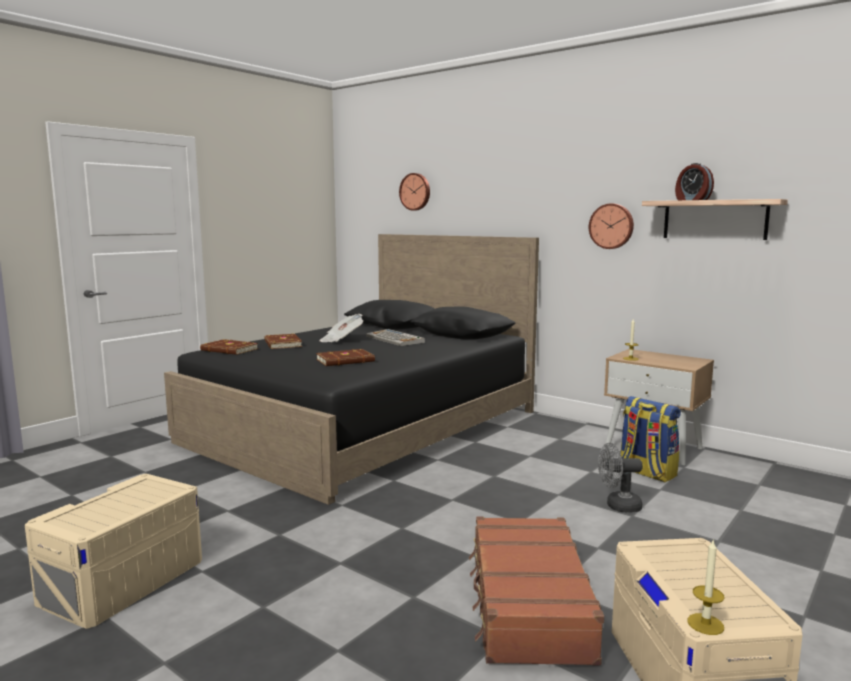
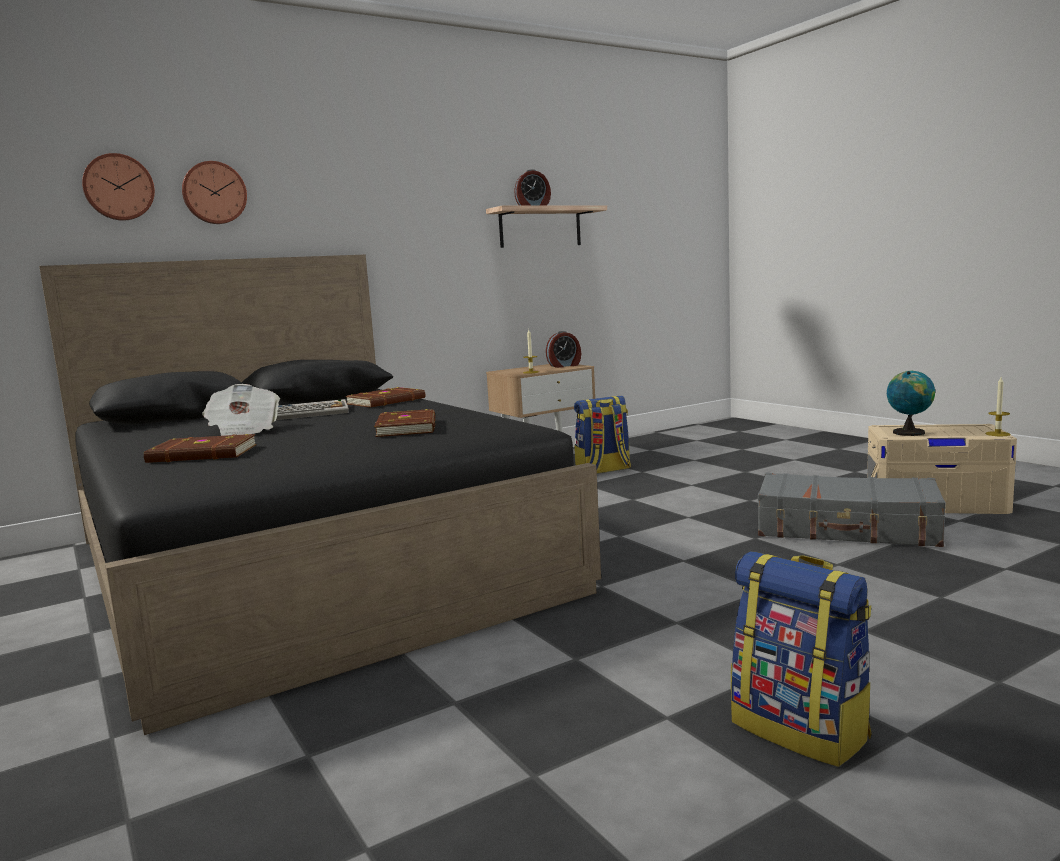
camera: 70 degrees left, 0 degrees up
(123, 581) = (801, 730): beige storage box -> backpack
(229, 350) = (185, 478): brown book -> brown book (387, 401)
(528, 604) = (847, 529): brown suitcase -> grey suitcase
(611, 226) = (447, 237): wall clock -> wall clock (214, 193)
(618, 506) = (670, 486): grey fan -> none
(671, 560) = (909, 432): none -> globe
(685, 363) = (564, 366): none -> alarm clock

